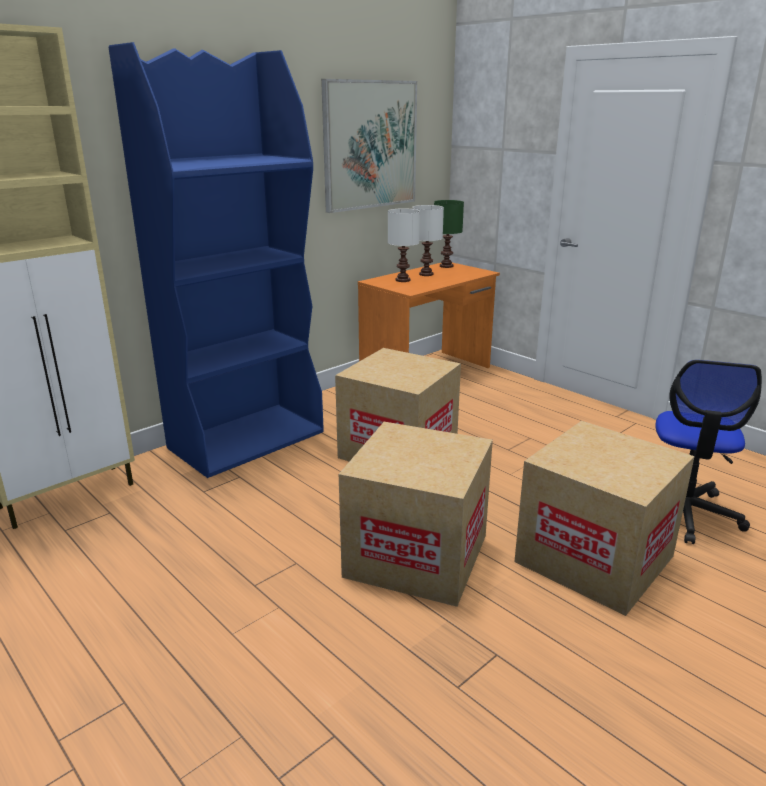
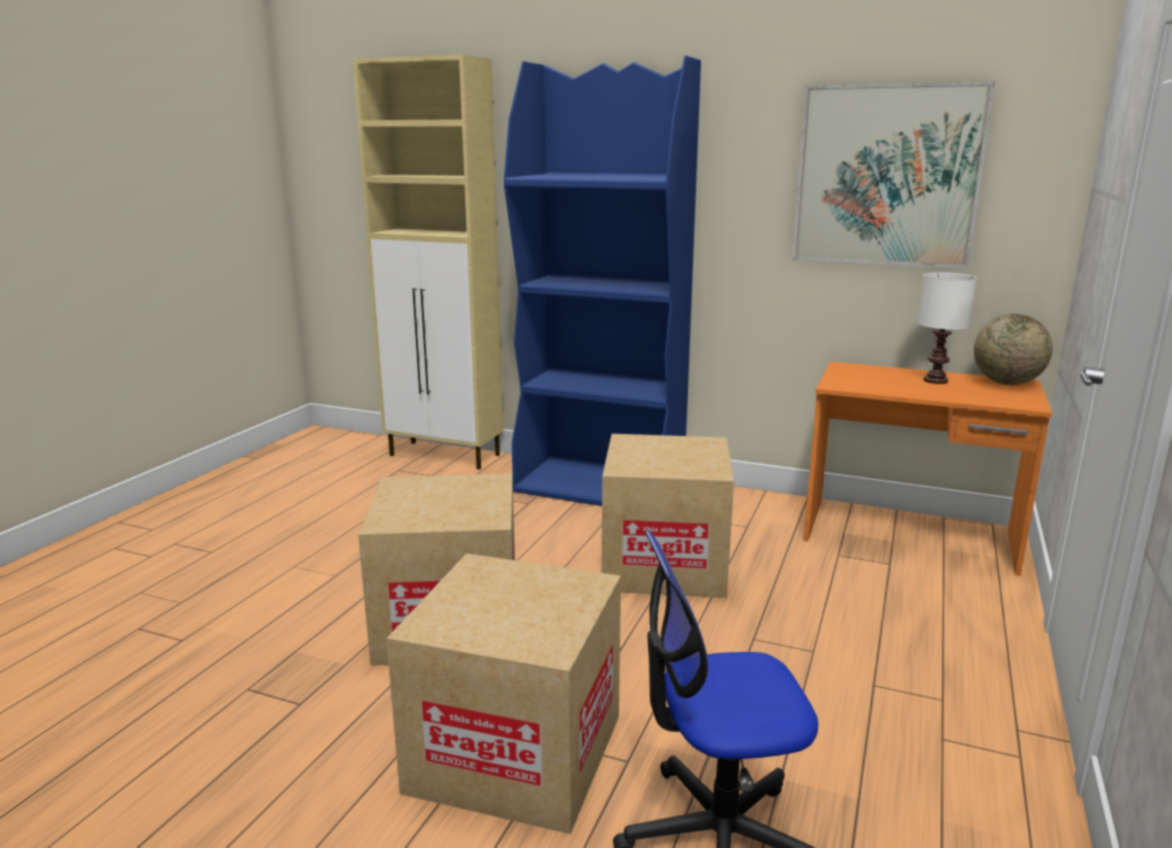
camera: 65 degrees right, 5 degrees down
(403, 280) = (879, 376): white table lamp -> none
(445, 266) = (1006, 383): green table lamp -> globe

